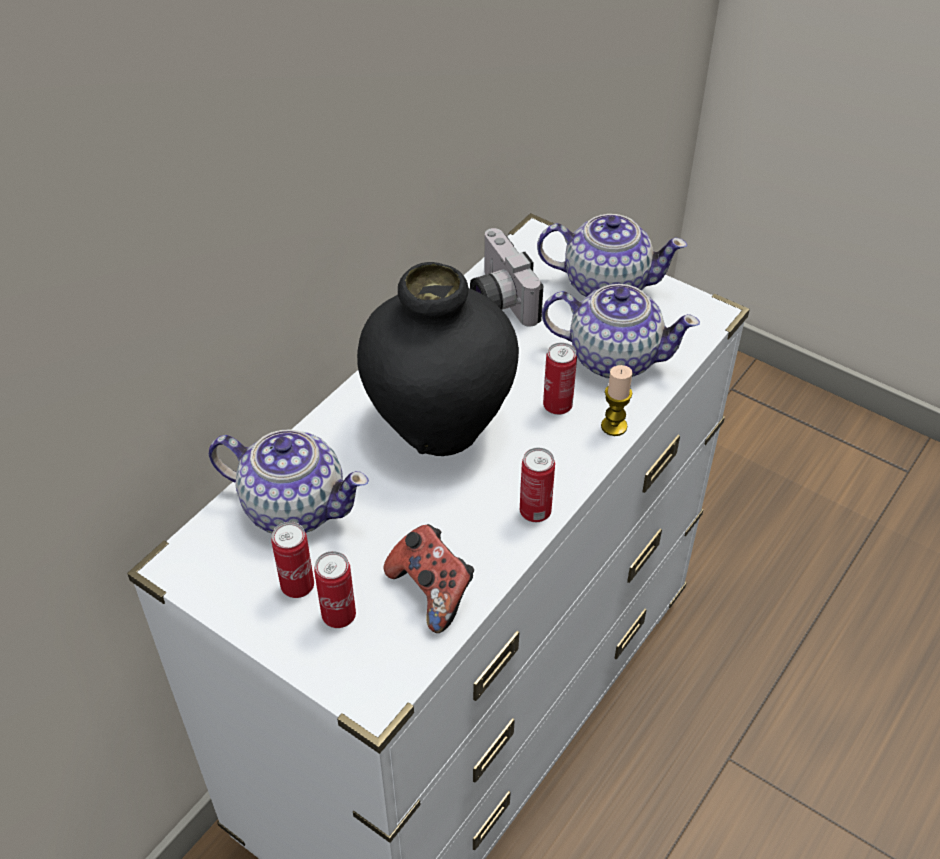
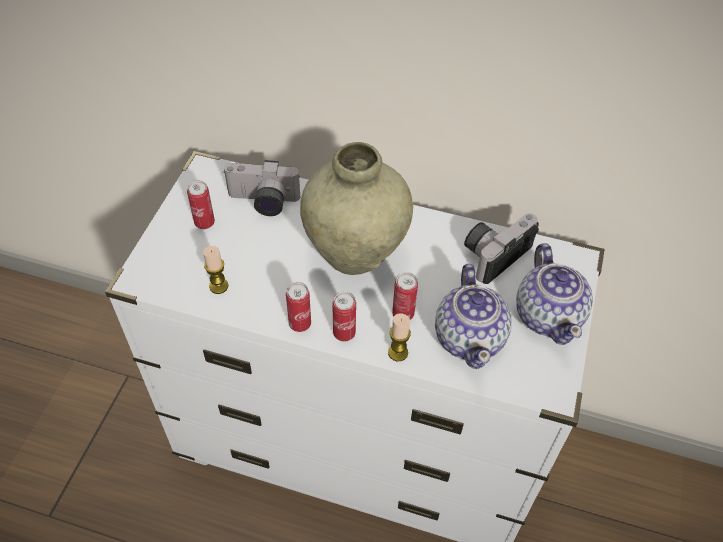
camera: 70 degrees right, 5 degrees up
(293, 506) = (262, 203): teapot -> camera
(339, 616) = (188, 247): can -> can (344, 333)
(432, 591) = (218, 286): game controller -> candle
(440, 426) = (356, 253): black vase -> beige vase

